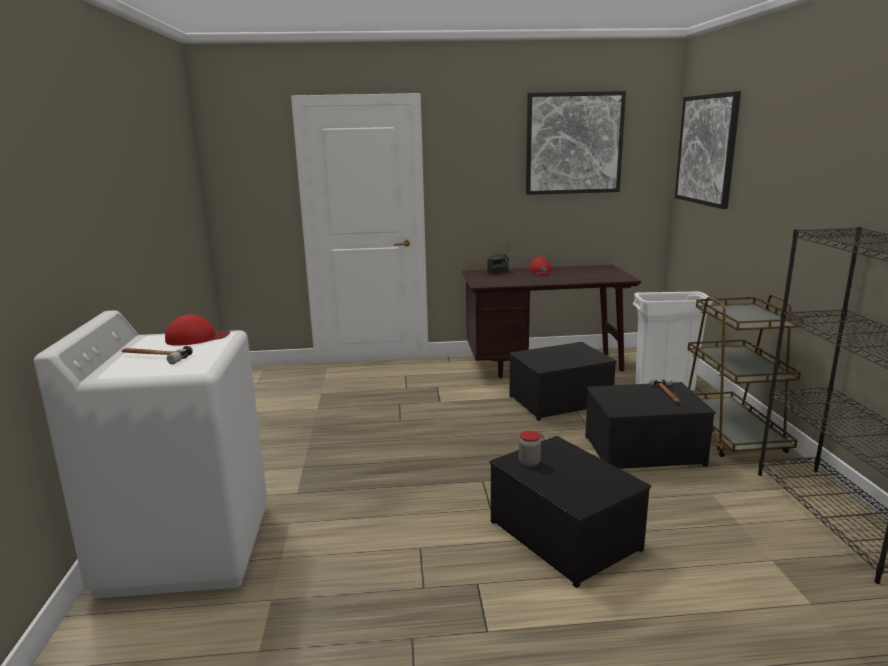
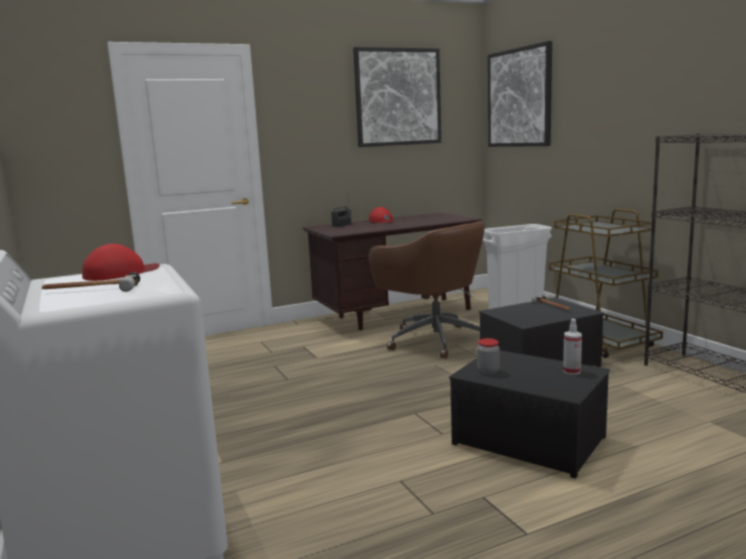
camera: 20 degrees left, 5 degrees down
(559, 401) = (434, 340): storage box -> brown office chair
(608, 480) = (572, 371): none -> spray bottle

